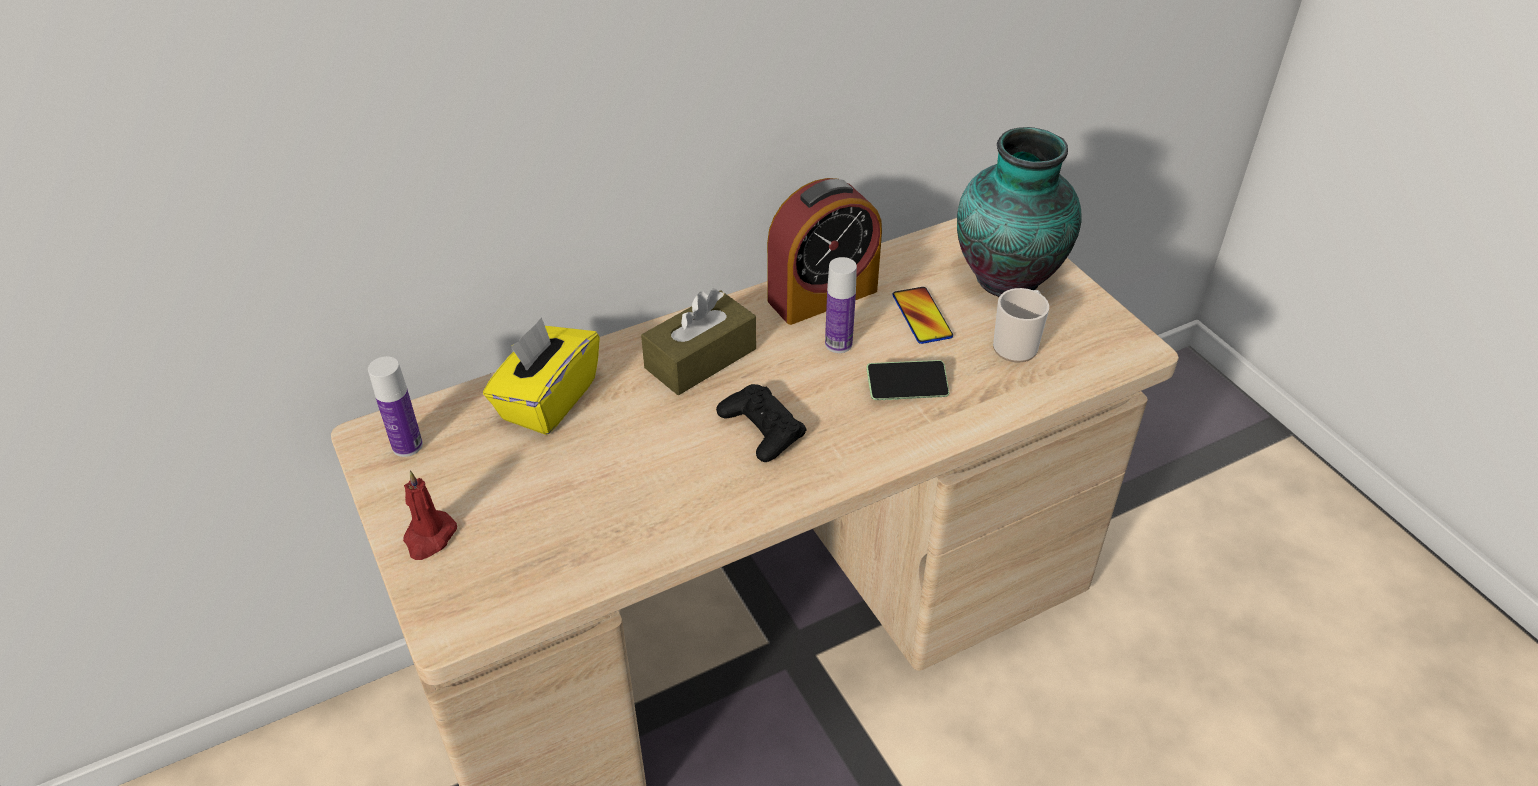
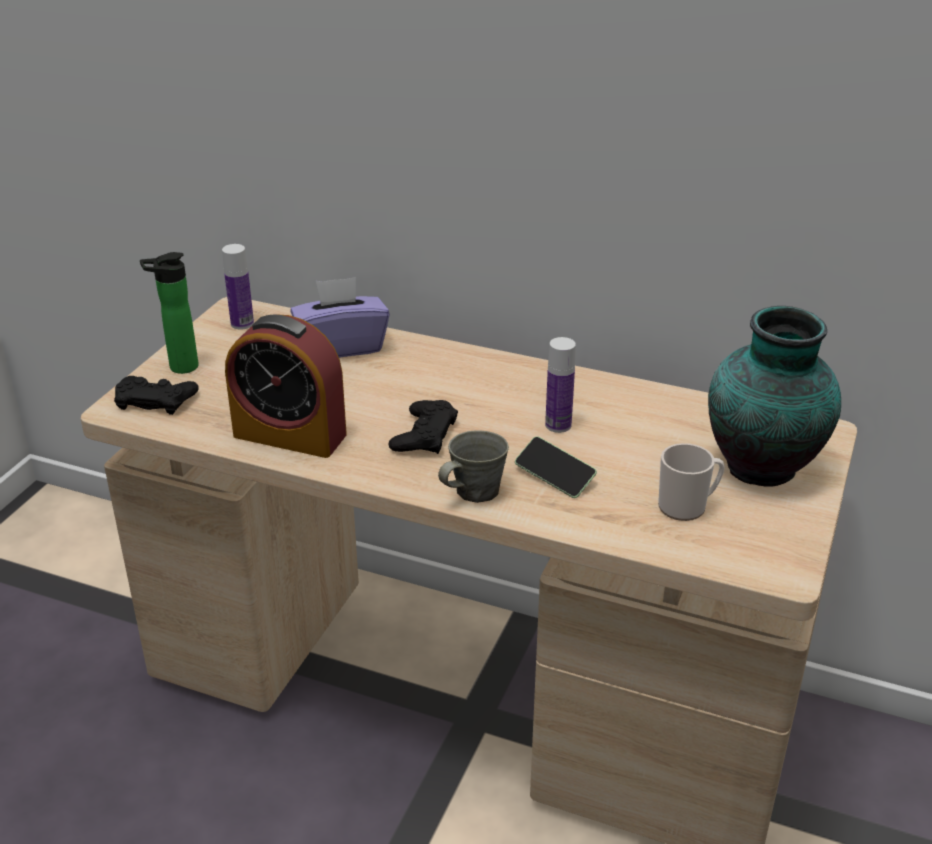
camera: 50 degrees right, 10 degrees down
(429, 537) = (179, 367): red candle -> bottle
(469, 588) = (155, 400): none -> black game controller
(547, 400) = (341, 346): yellow tissue box -> purple tissue box
(700, 358) = (459, 379): brown tissue box -> none
(822, 295) = (600, 394): alarm clock -> alarm clock (290, 435)
(880, 448) = (474, 492): none -> grey mug
(921, 316) = (647, 447): phone -> none

